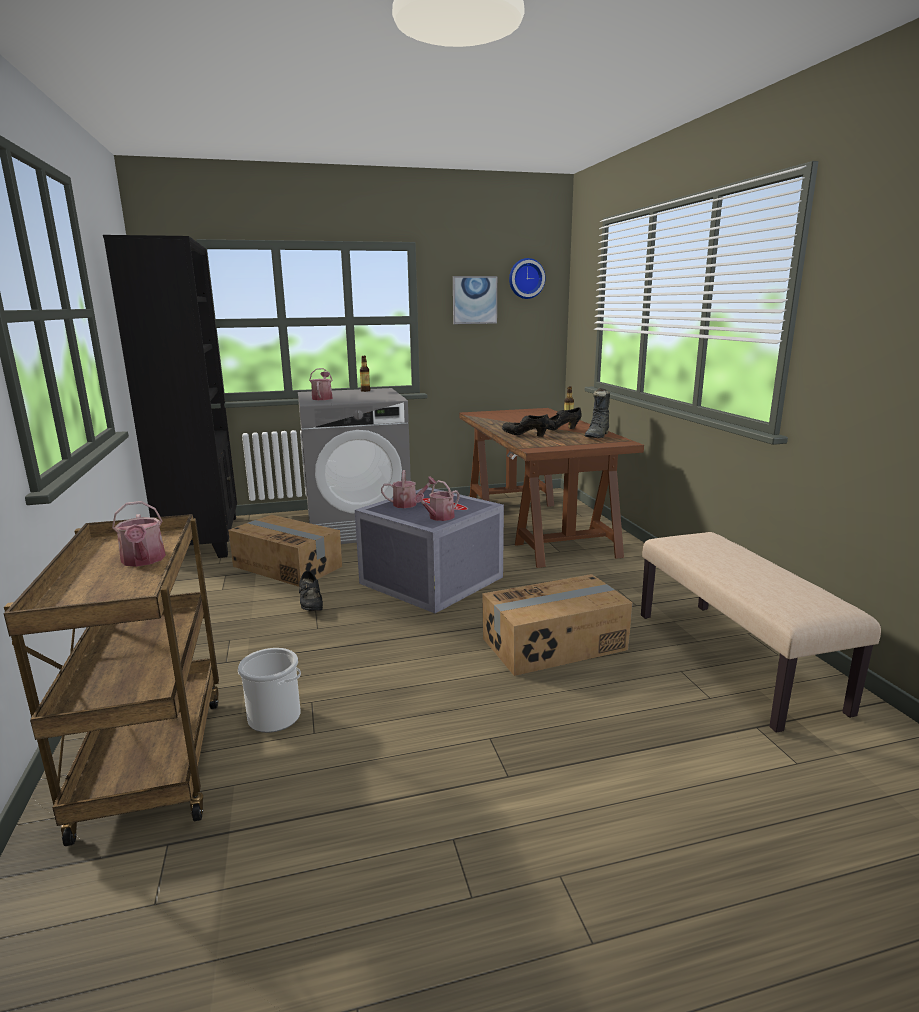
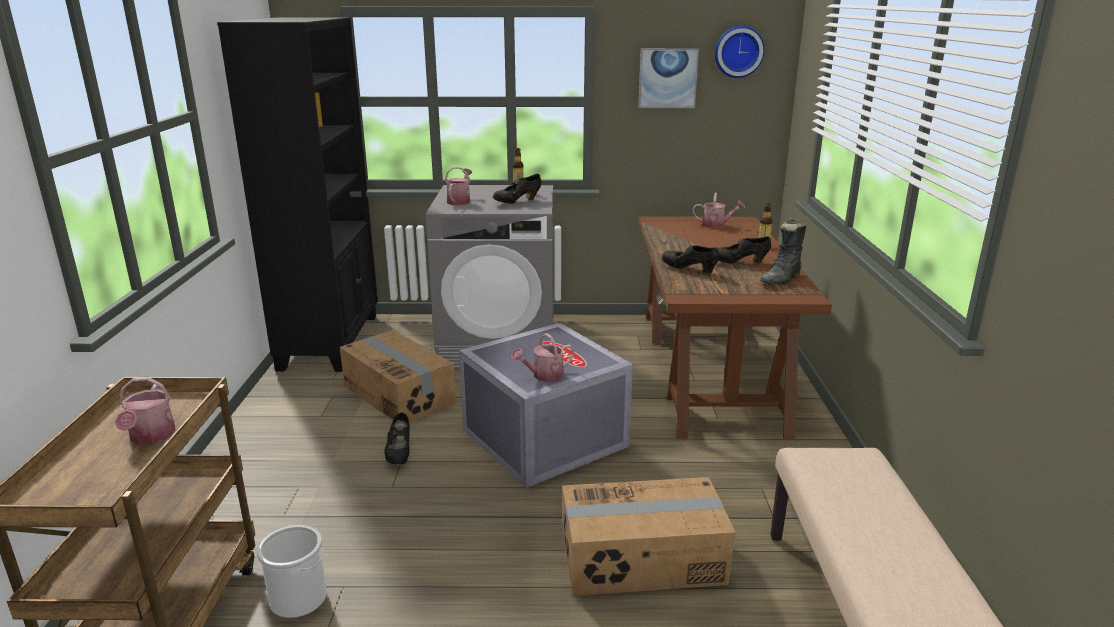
camera: 15 degrees right, 5 degrees up
(372, 396) = (517, 202): none -> black shoe
(409, 504) = (522, 349): watering can -> watering can (716, 225)

